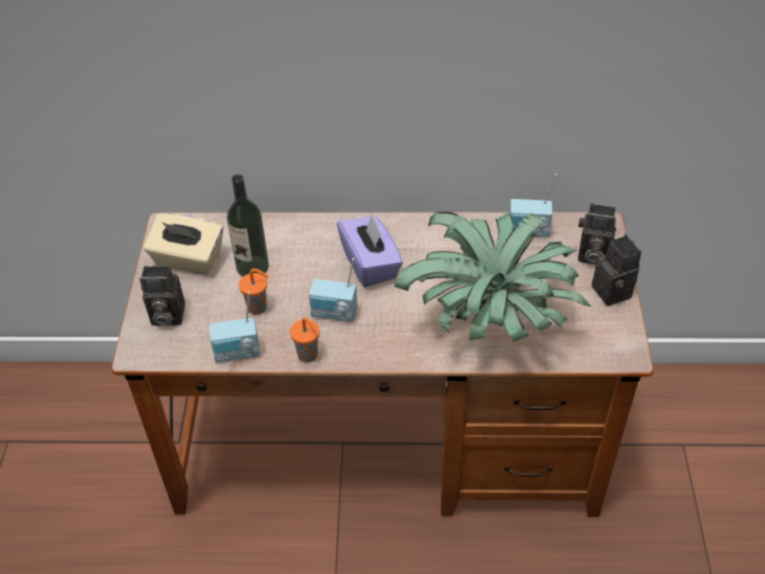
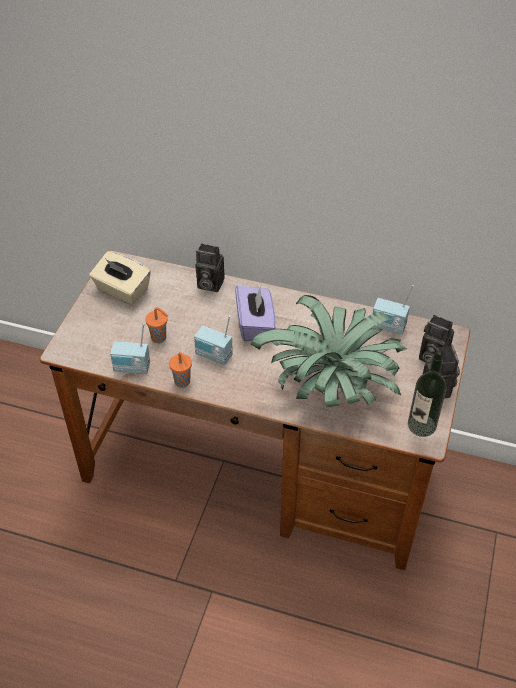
camera: 15 degrees right, 0 degrees up
(165, 316) = (91, 328): camera -> camera (208, 284)
(252, 267) = (167, 307): bottle -> bottle (421, 425)

